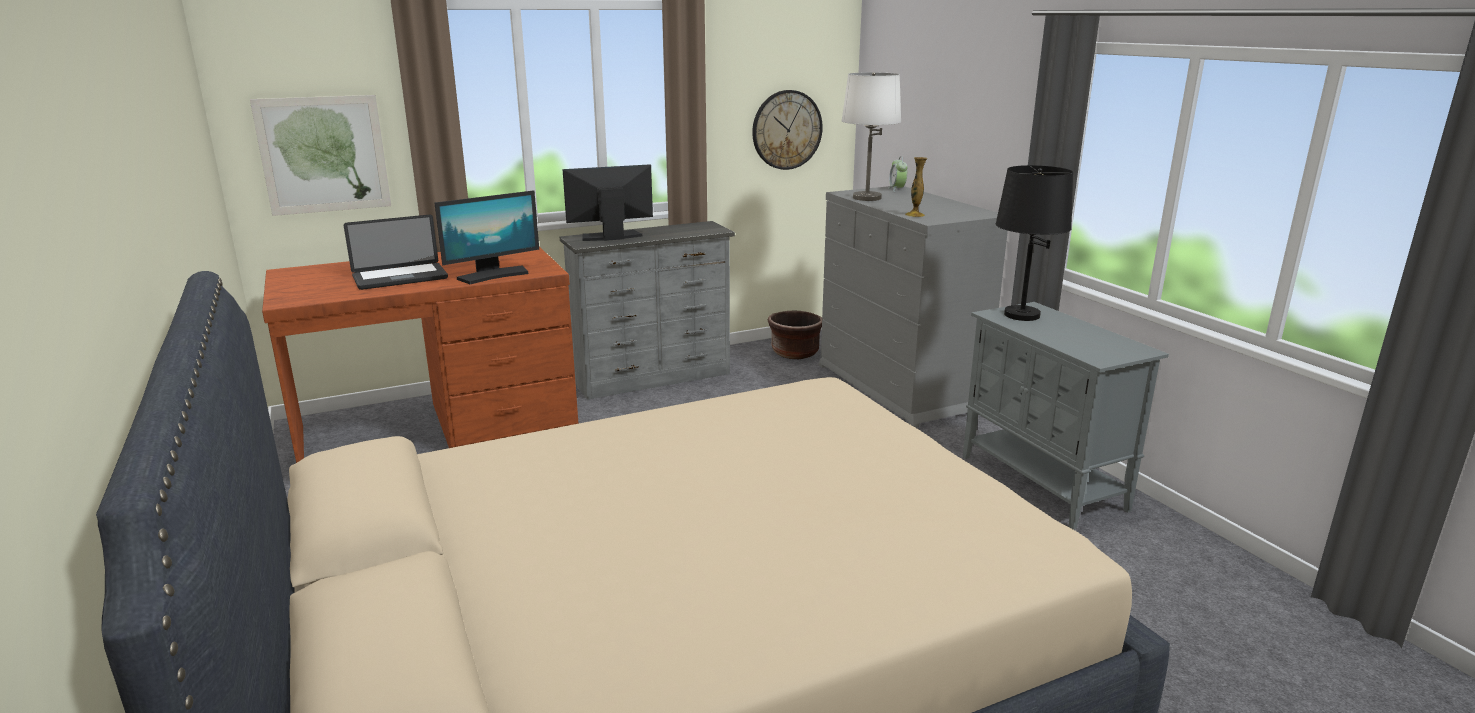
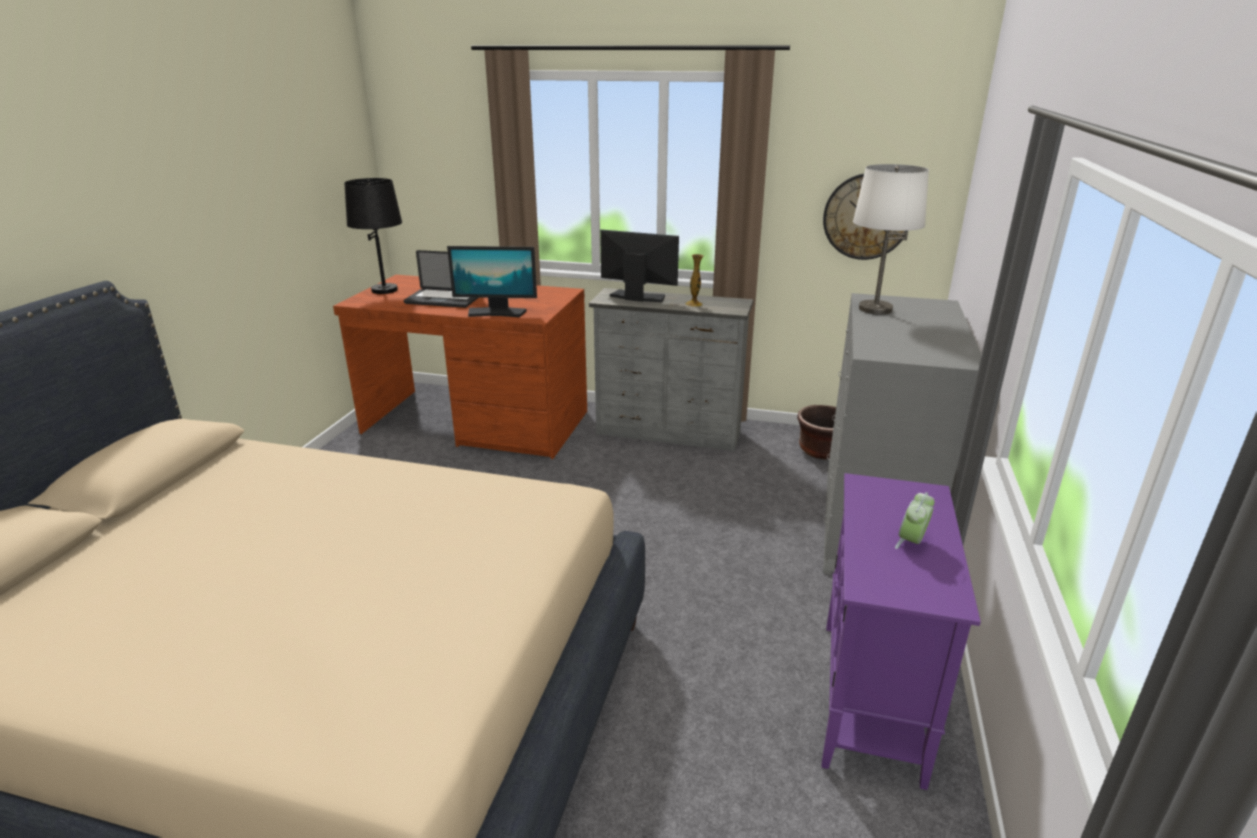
camera: 40 degrees right, 5 degrees up
(323, 154) = (444, 194): picture -> none
(897, 189) = (936, 306): alarm clock -> alarm clock (911, 542)
(915, 215) = (872, 342): vase -> vase (693, 304)
(1021, 315) = (893, 497): black table lamp -> black table lamp (384, 290)
(1043, 483) = (871, 700): grey cabinet -> purple cabinet

